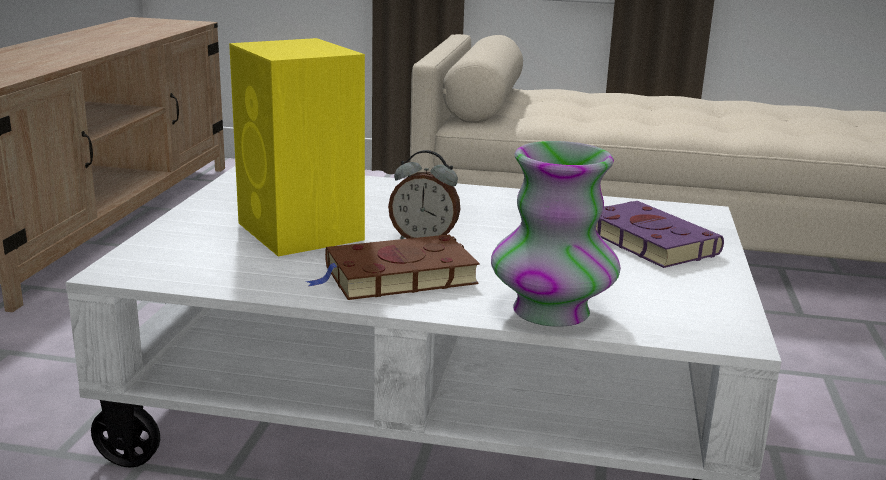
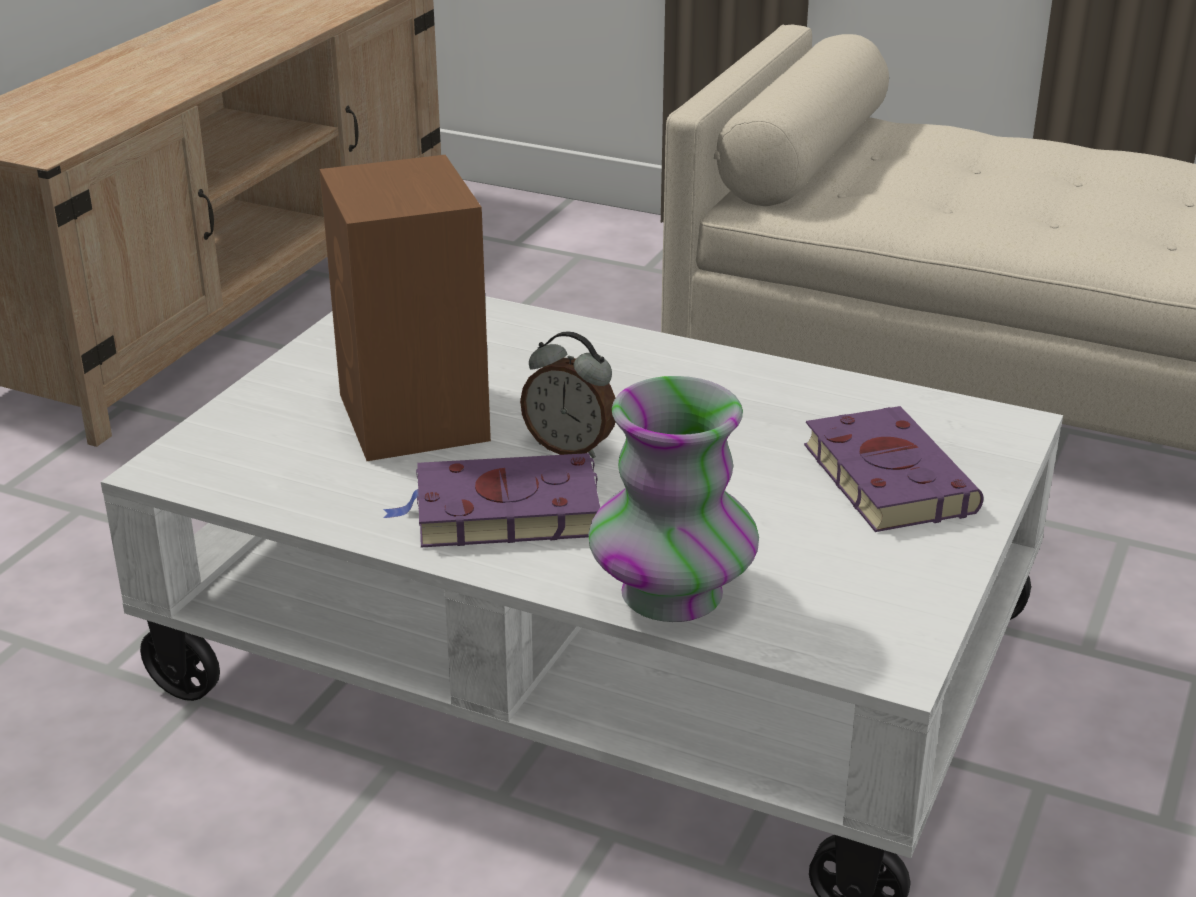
camera: 15 degrees right, 10 degrees up
(301, 232) = (414, 419): yellow speaker -> brown speaker
(396, 277) = (501, 512): brown book -> purple book

